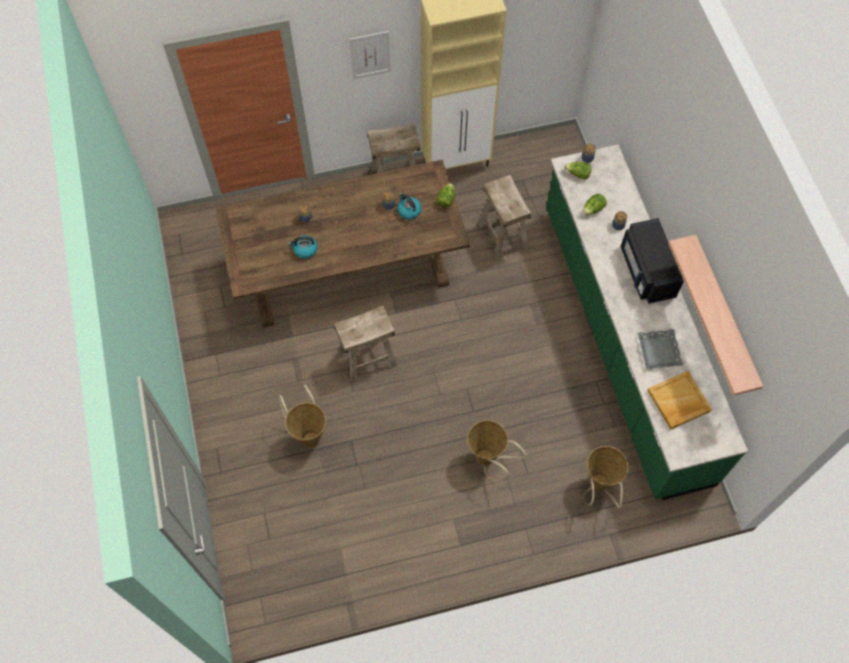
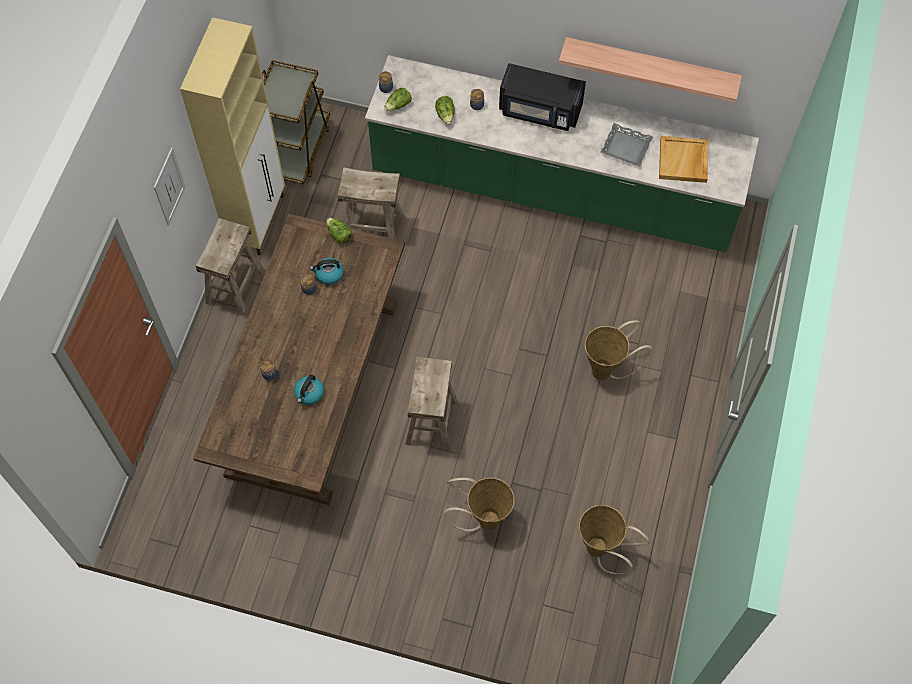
camera: 60 degrees left, 0 degrees up
(532, 153) = (296, 149): none -> brown cart
(598, 488) = (685, 293): basket -> basket (601, 551)

